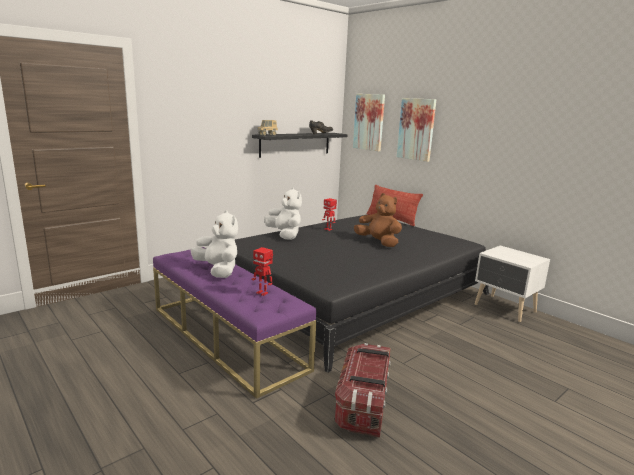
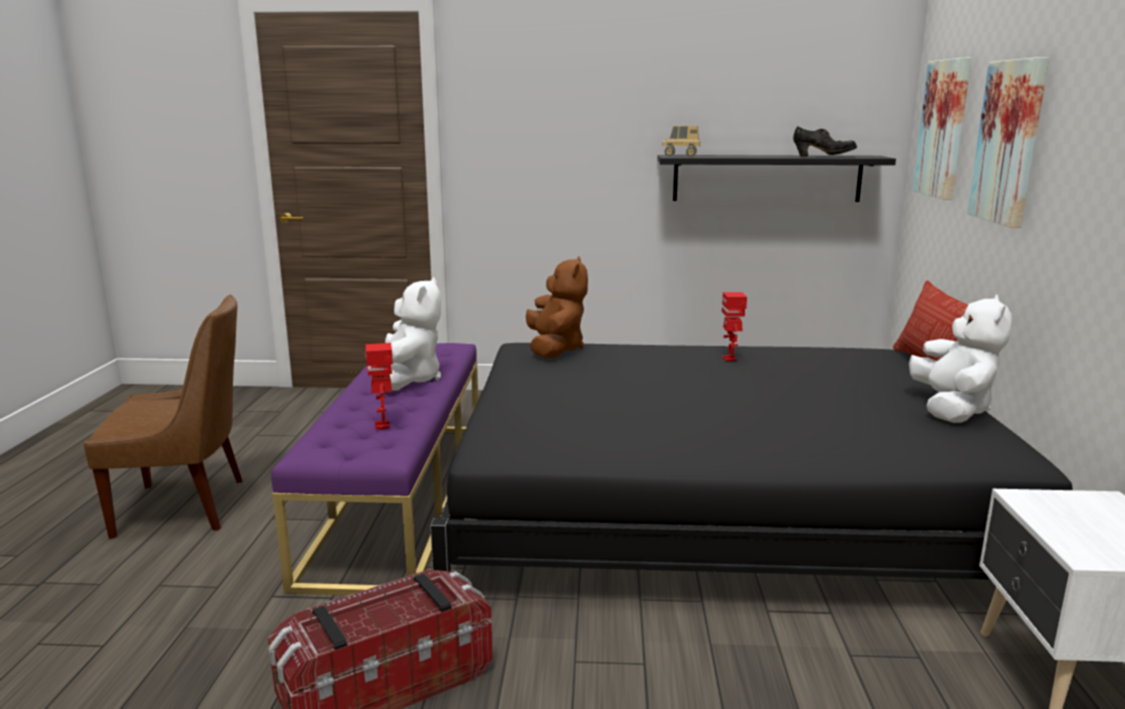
camera: 45 degrees right, 0 degrees up
(112, 391) = (187, 507): none -> brown chair
(285, 235) = (625, 352): white plush toy -> white plush toy (951, 409)
(378, 242) = (774, 403): brown plush toy -> brown plush toy (555, 349)

